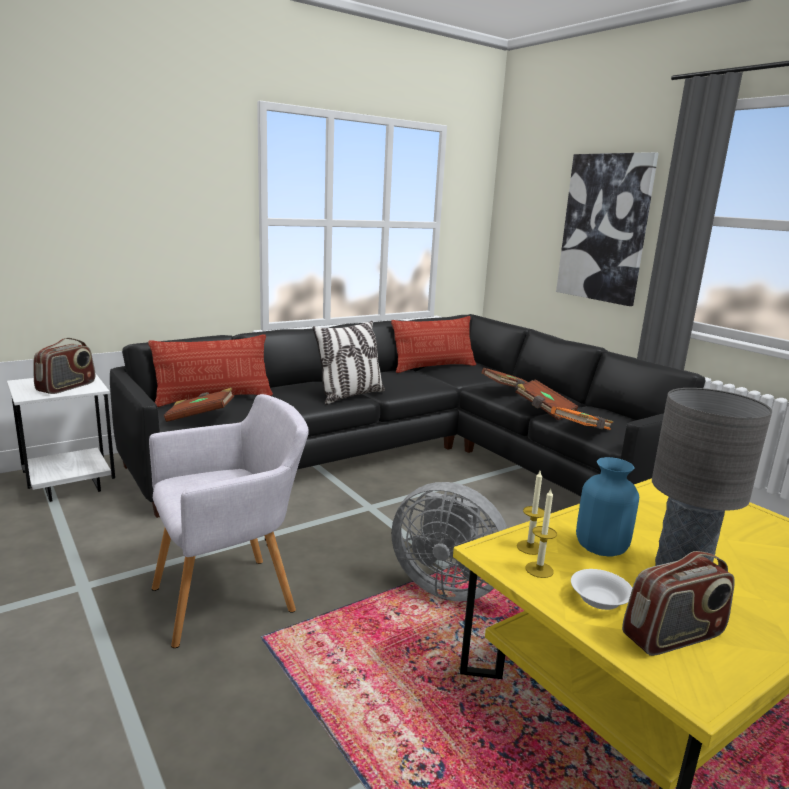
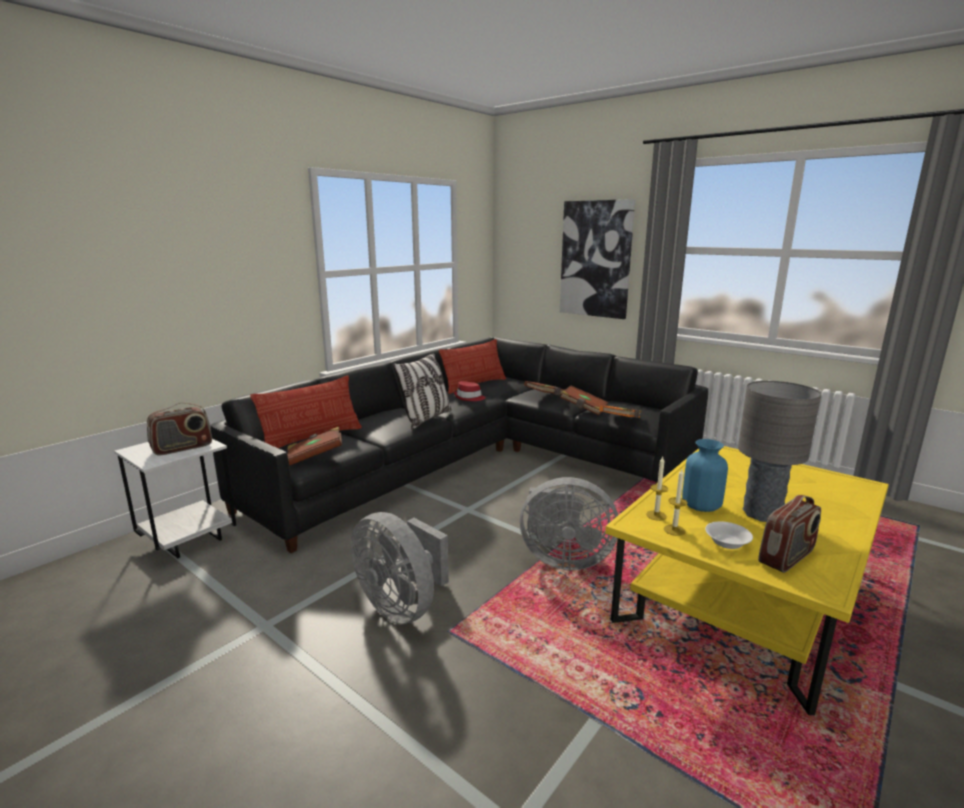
camera: 15 degrees left, 0 degrees up
(67, 387) = (182, 448): radio -> radio turned 45 degrees clockwise
(230, 597) = (402, 606): grey armchair -> grey fan
(415, 380) = (469, 398): none -> red hat

